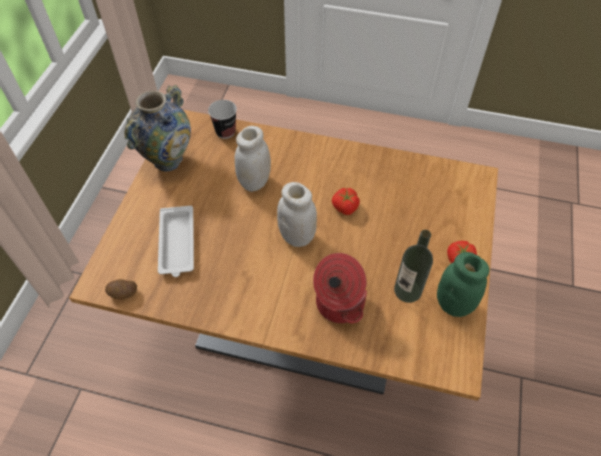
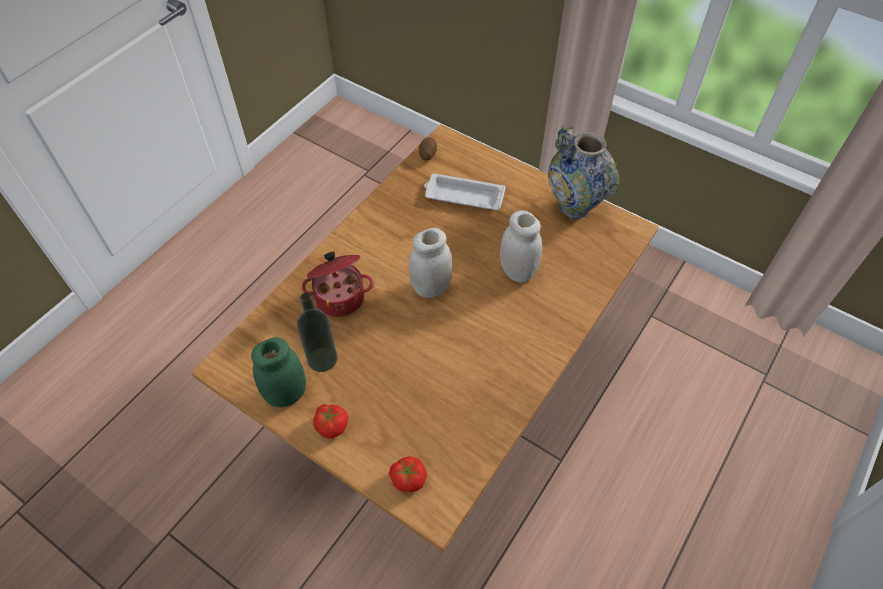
camera: 110 degrees right, 0 degrees up
(225, 132) = (604, 263): cup -> none
(345, 207) = (450, 342): tomato -> tomato (408, 478)

